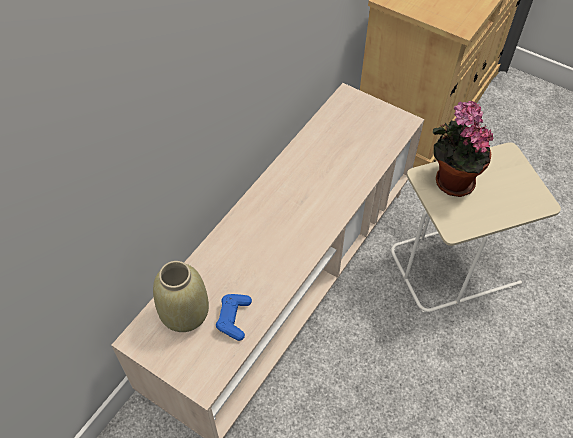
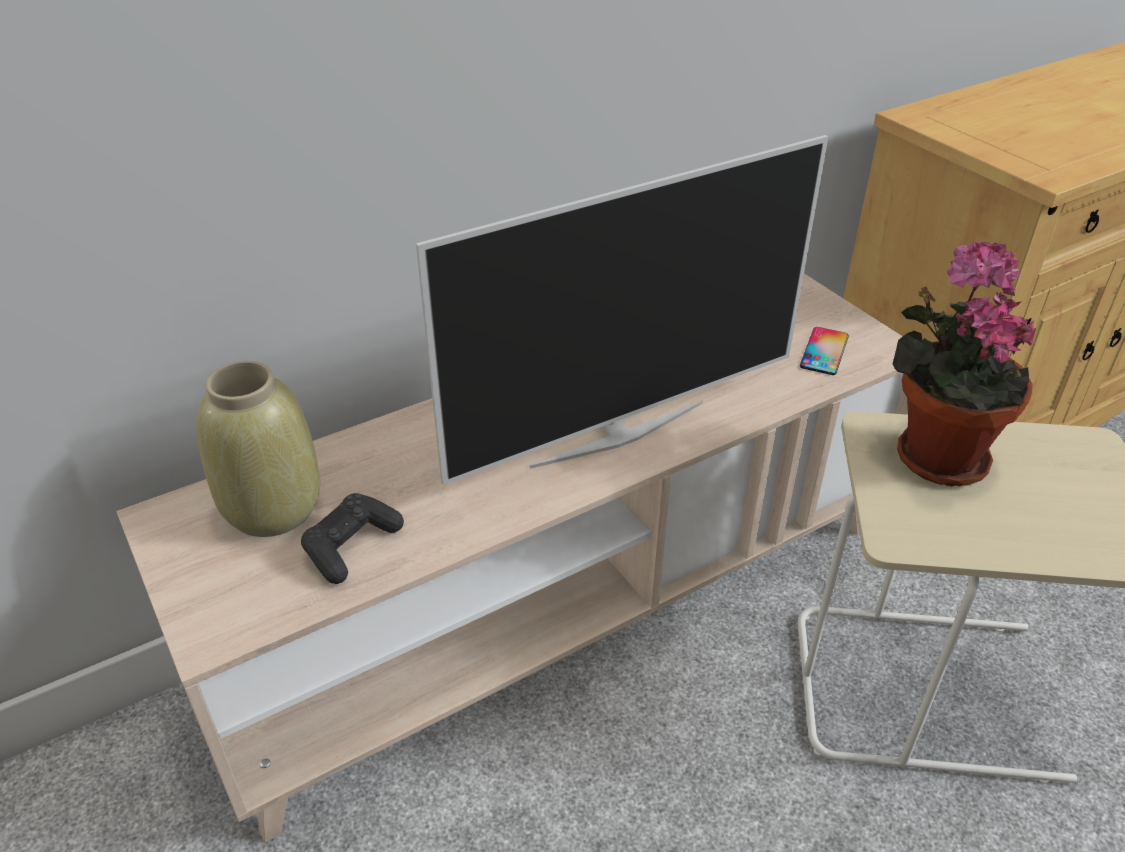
camera: 25 degrees right, 15 degrees down
(234, 318) = (351, 546): blue game controller -> black game controller
(313, 214) = (617, 432): none -> television
(379, 133) = (824, 351): none -> phone

